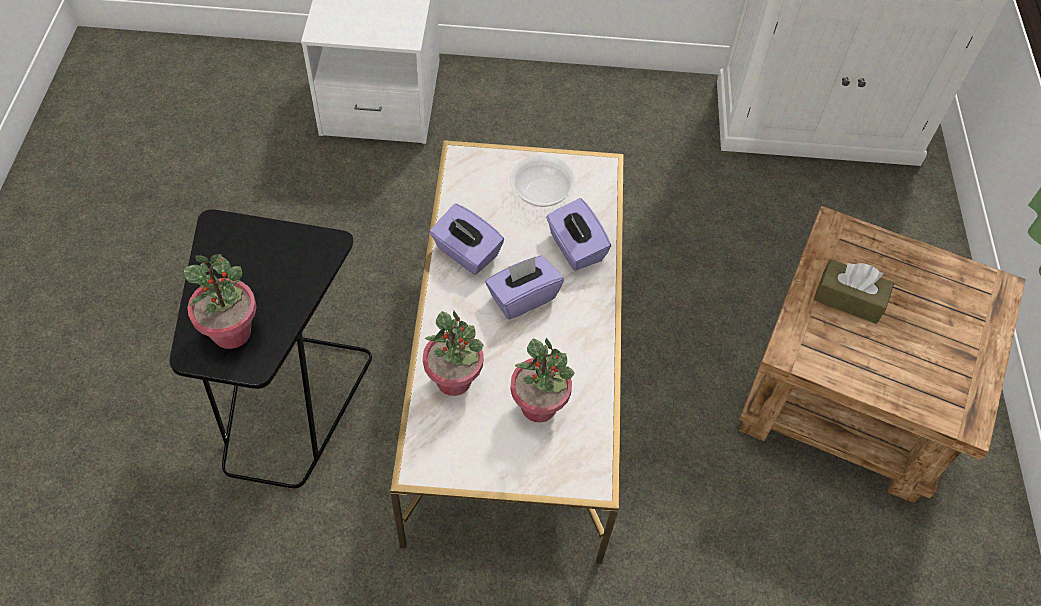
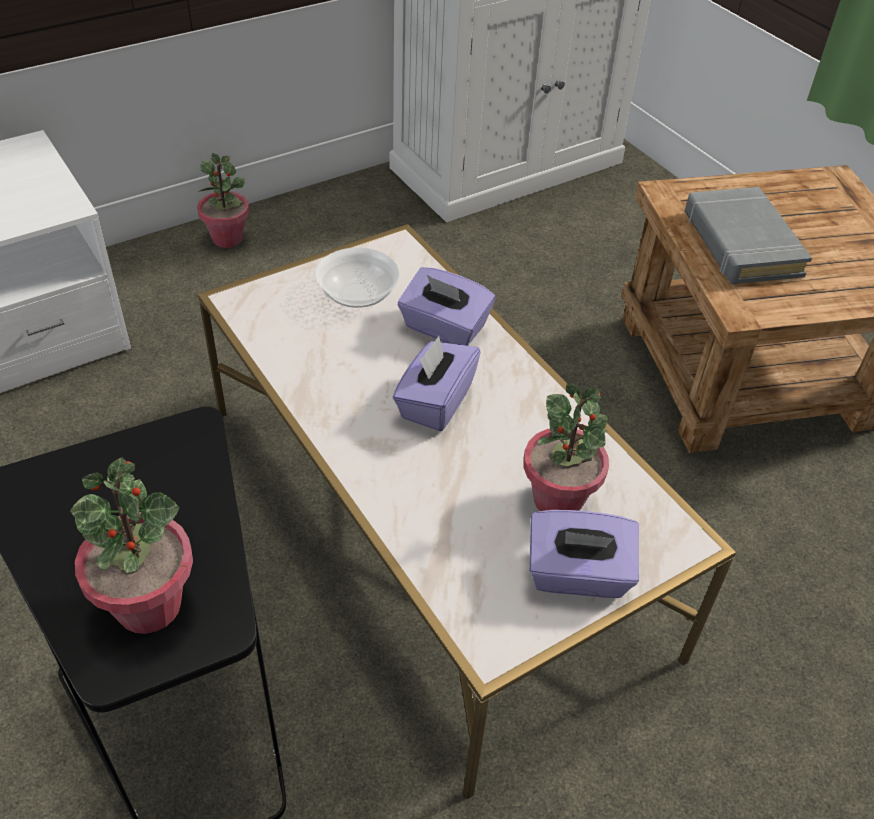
camera: 35 degrees left, 10 degrees down
(454, 380) = (441, 527): potted plant -> potted plant (228, 238)
(466, 253) = (330, 390): purple tissue box -> purple tissue box (577, 575)
(849, 299) = (741, 243): brown tissue box -> grey book

